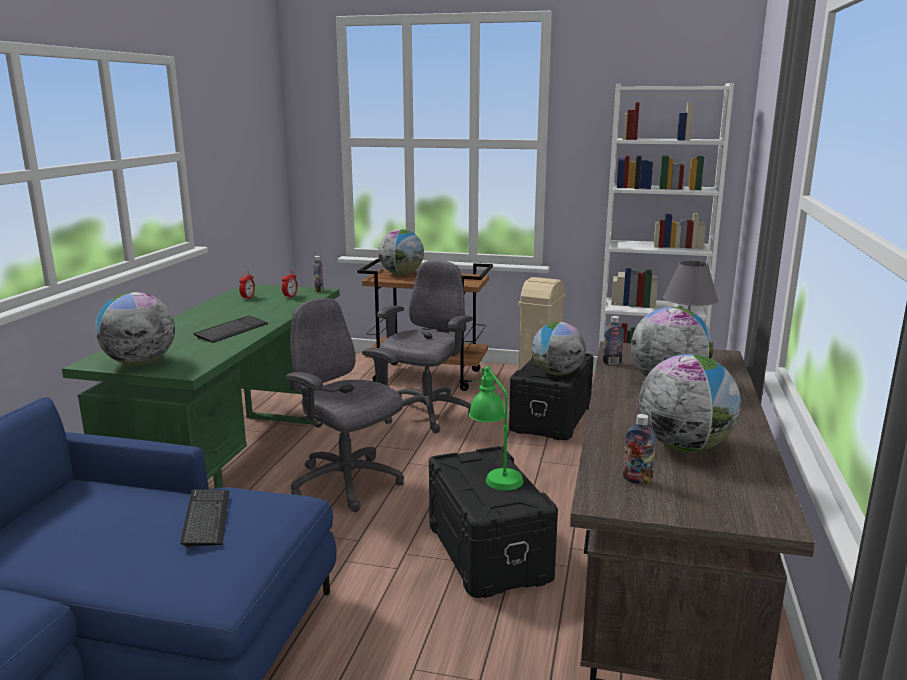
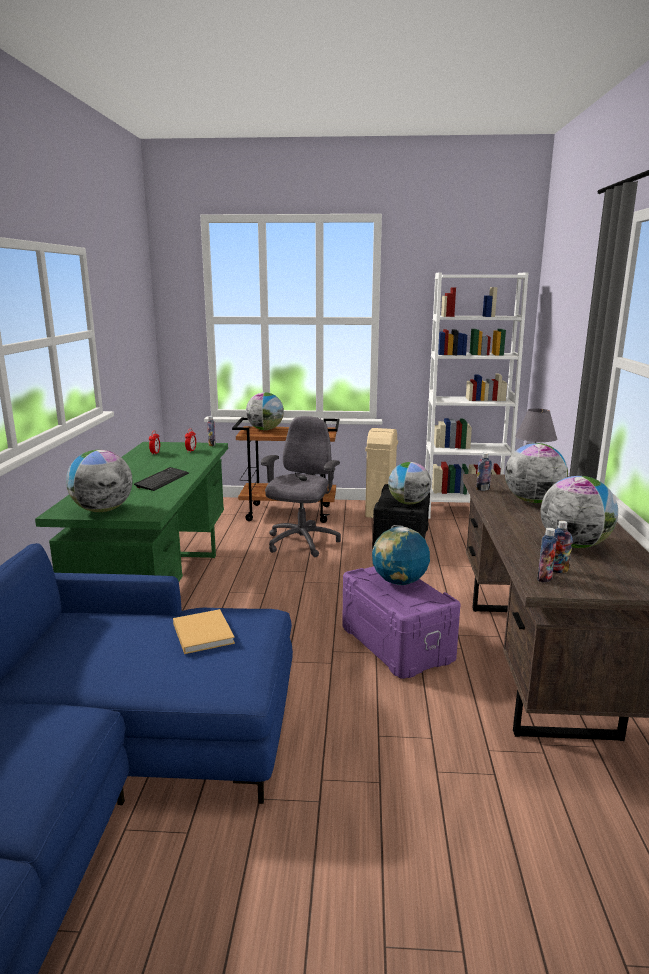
camera: 10 degrees left, 0 degrees up
(206, 519) = (202, 632): keyboard -> beige book
(347, 484) = (261, 602): grey office chair -> none
(486, 552) = (395, 644): black storage box -> purple storage box
(494, 474) = (399, 582): green table lamp -> globe
(612, 490) = (544, 578): none -> bottle

